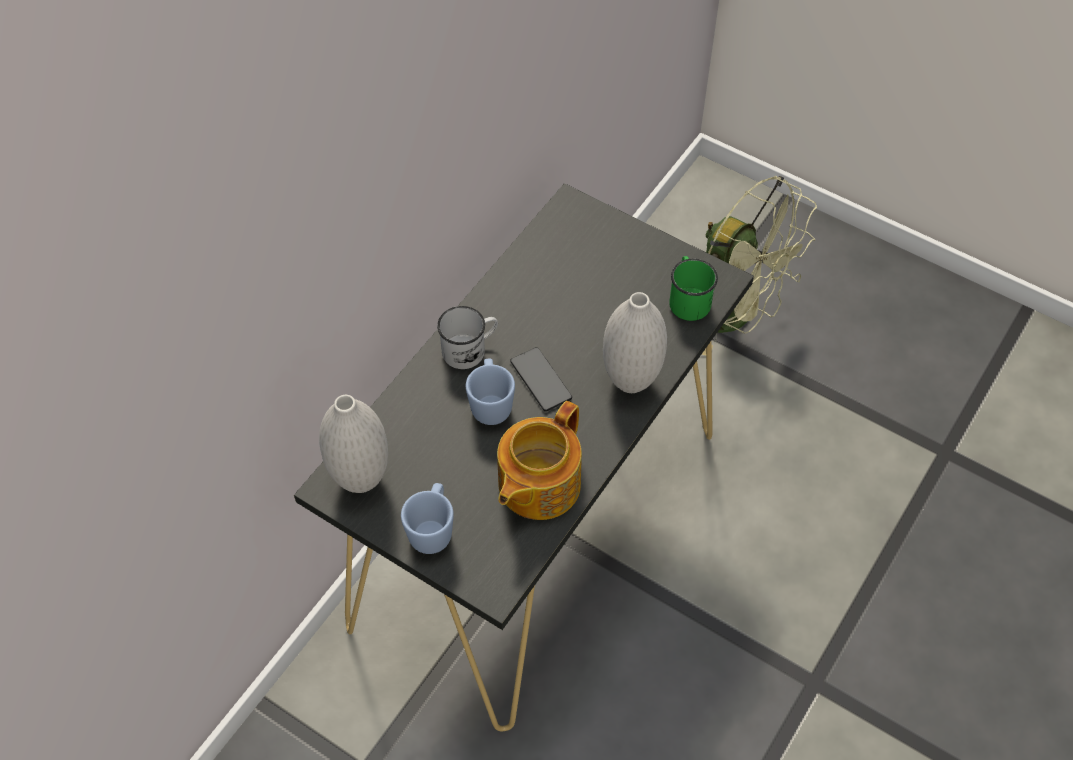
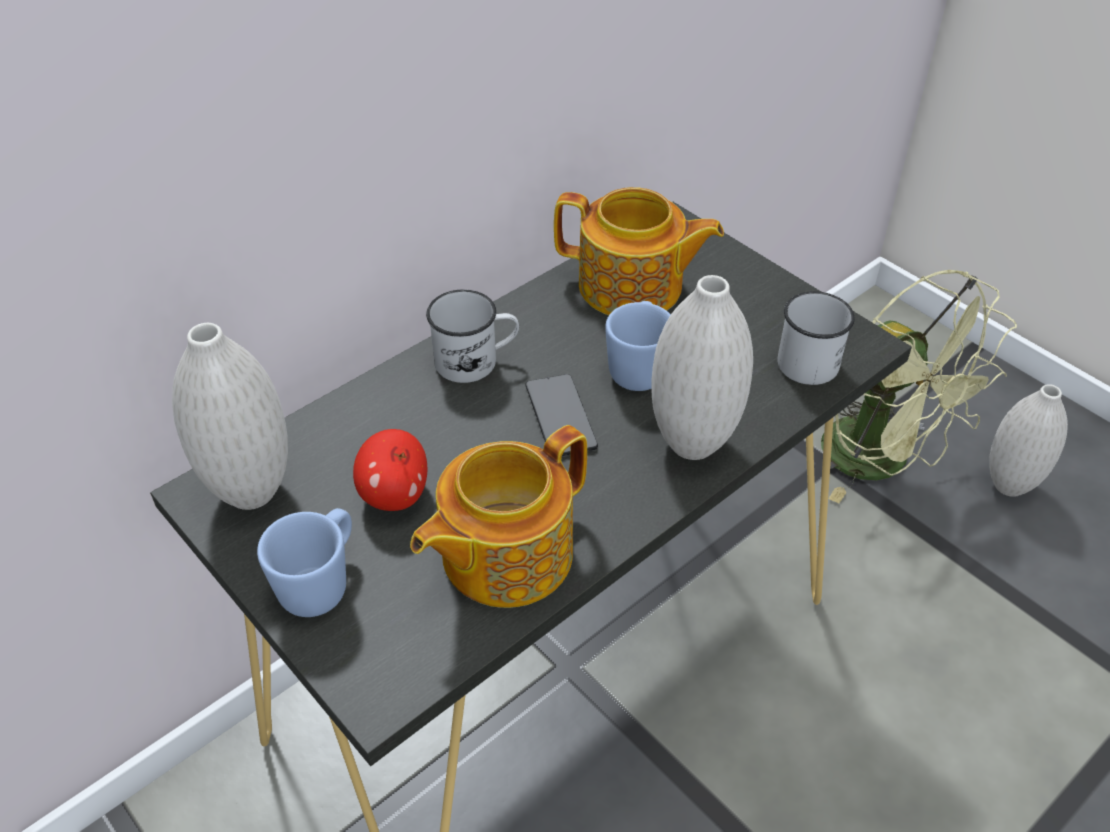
camera: 15 degrees right, 10 degrees down
(454, 460) = (394, 495): none -> apple
(491, 403) = (478, 432): blue mug -> blue mug (638, 367)
(557, 266) = (632, 287): none -> teapot
(688, 299) = (807, 357): green mug -> white mug
(828, 314) = (1009, 485): none -> white vase

